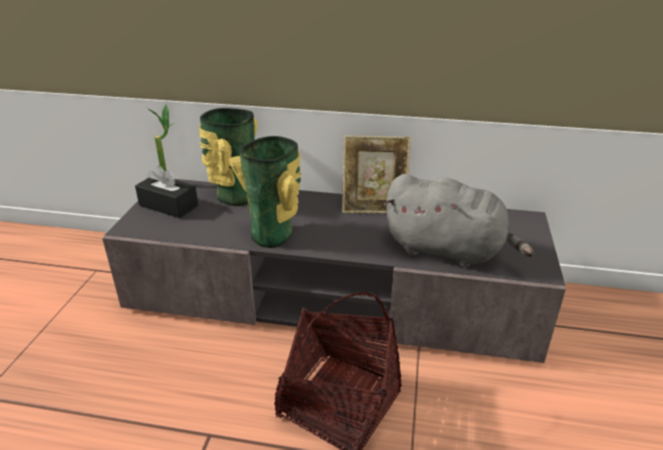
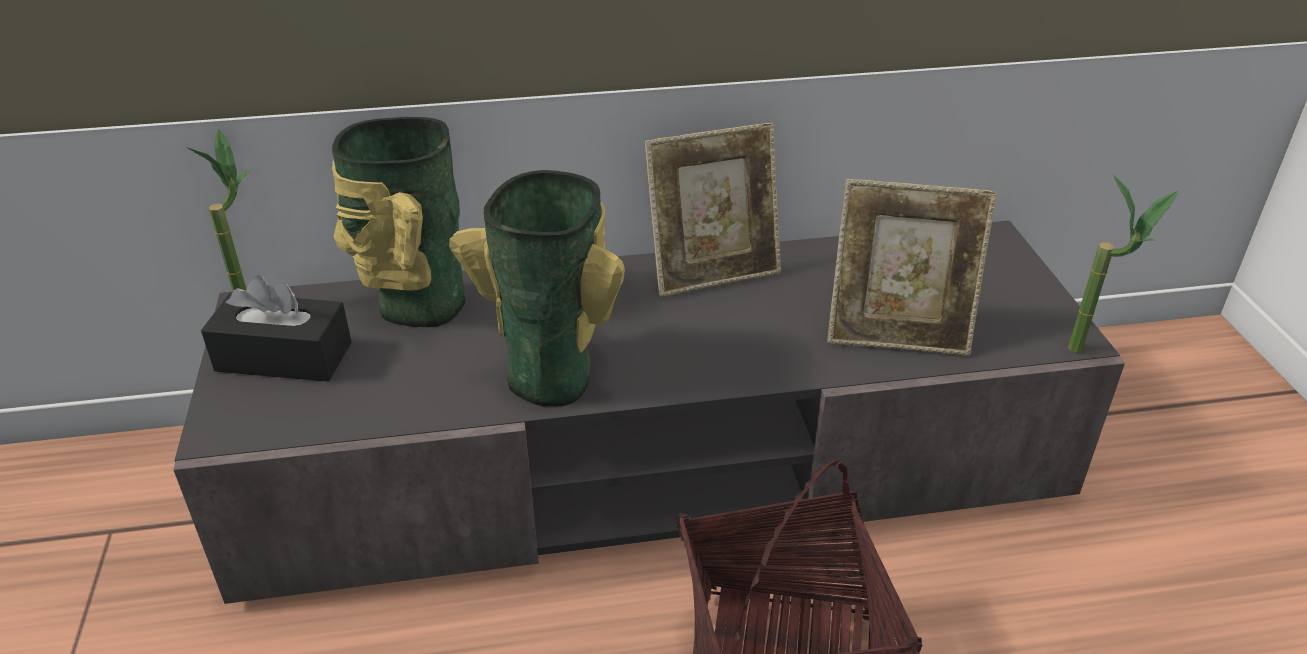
camera: 20 degrees left, 5 degrees up
(448, 251) = (897, 333): grey plush toy -> picture frame
(549, 279) = (1090, 351): none -> potted plant

